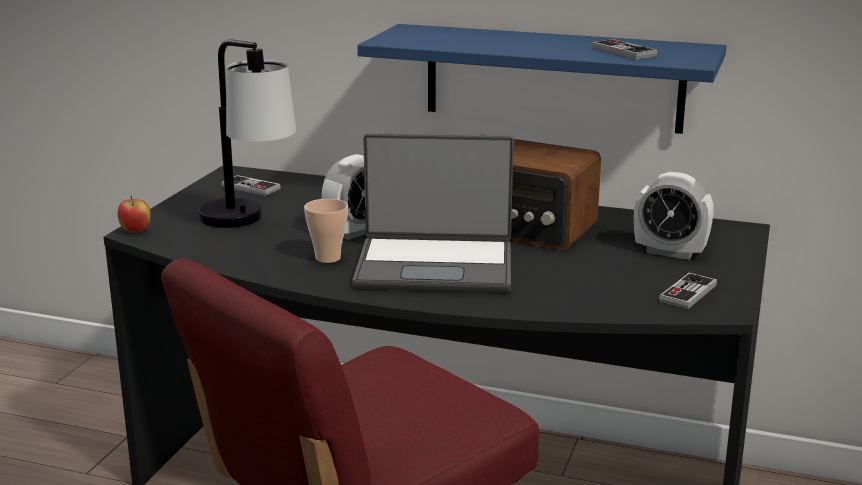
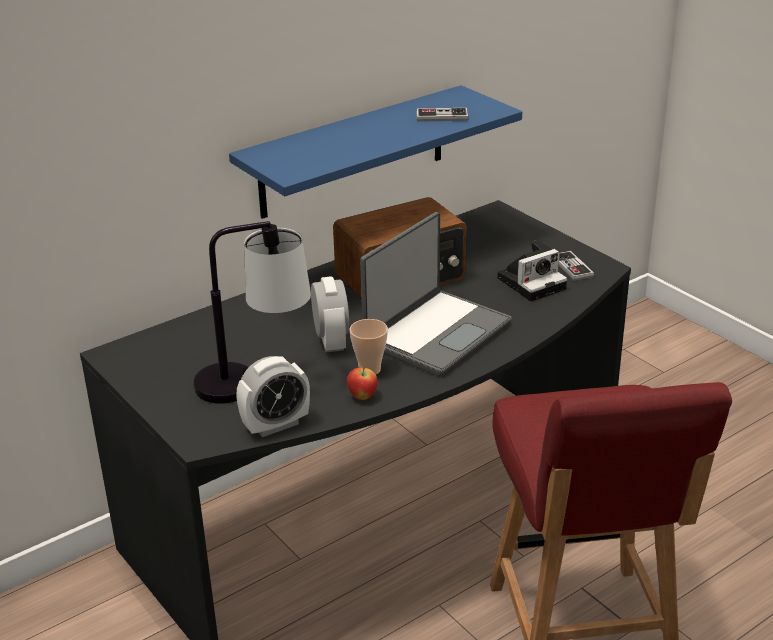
camera: 55 degrees left, 10 degrees up
(136, 231) = (197, 441): apple -> apple (362, 397)
(251, 188) = (165, 357): game controller -> none
(616, 283) = (533, 282): none -> camera
(670, 252) = (506, 247): alarm clock -> alarm clock (276, 425)

